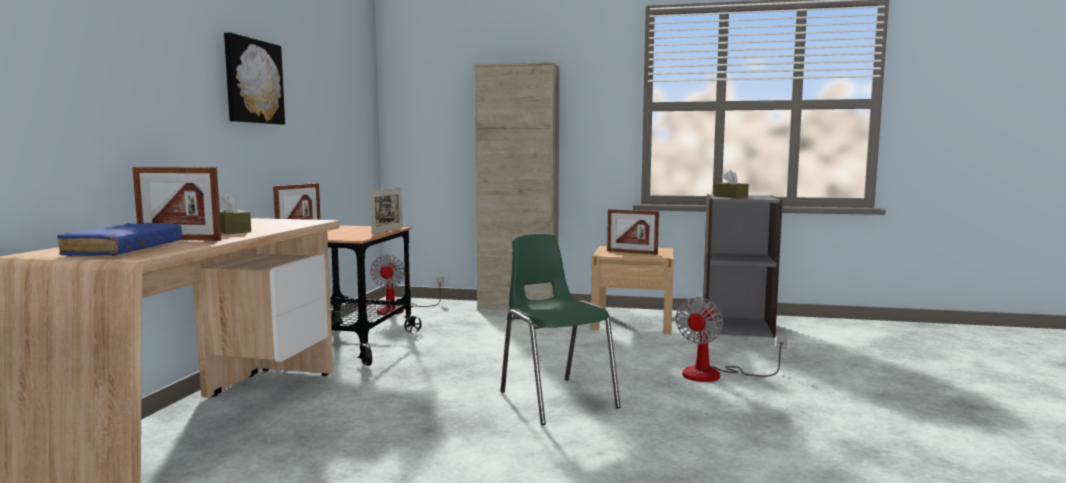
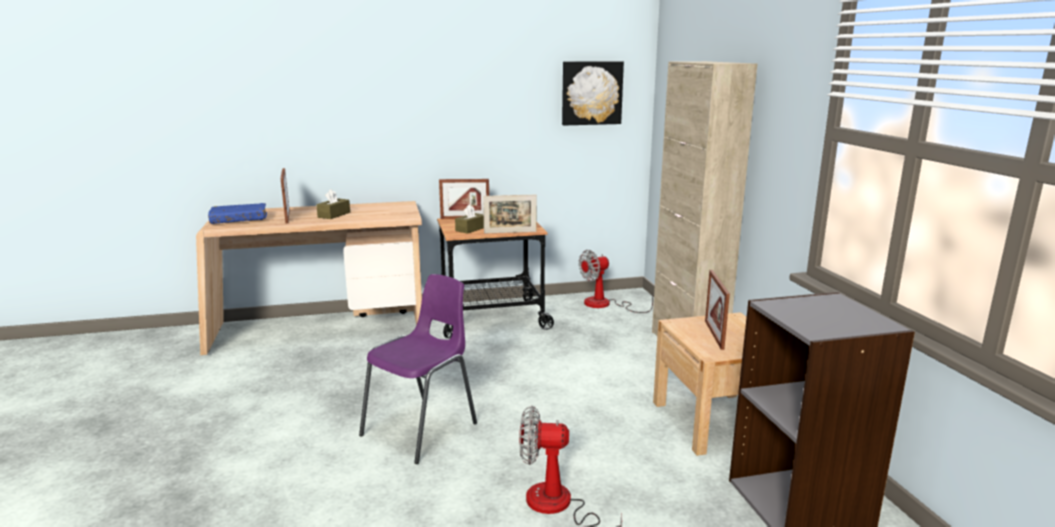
camera: 65 degrees right, 10 degrees up
(252, 81) = (437, 95): picture -> picture (591, 93)
(556, 399) = (422, 429): green chair -> purple chair
(730, 196) = (805, 308): brown tissue box -> brown tissue box (471, 229)

